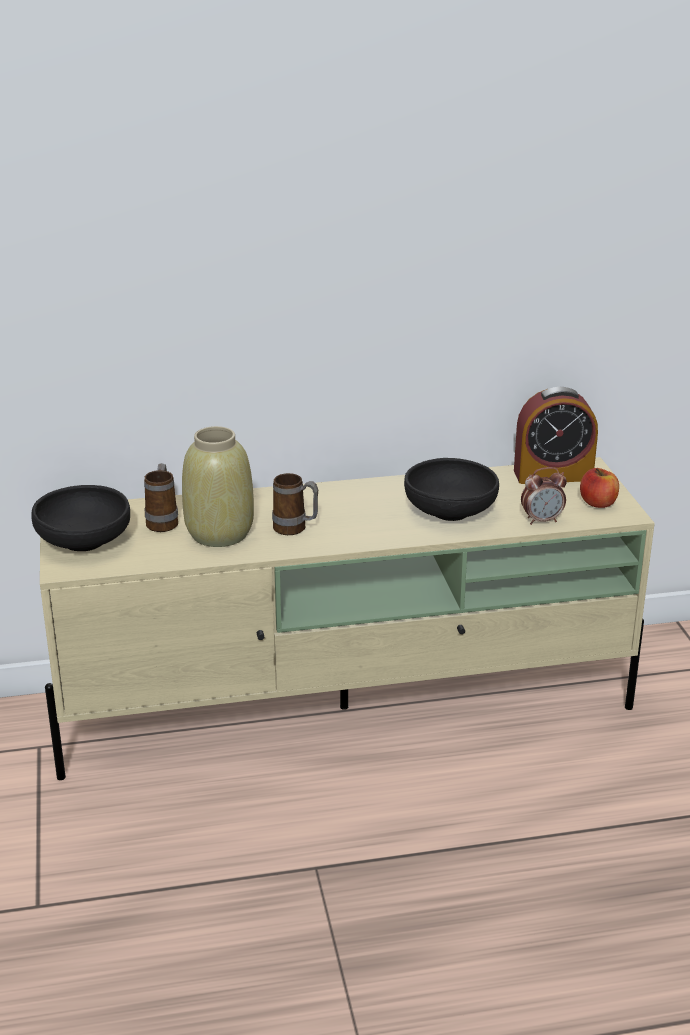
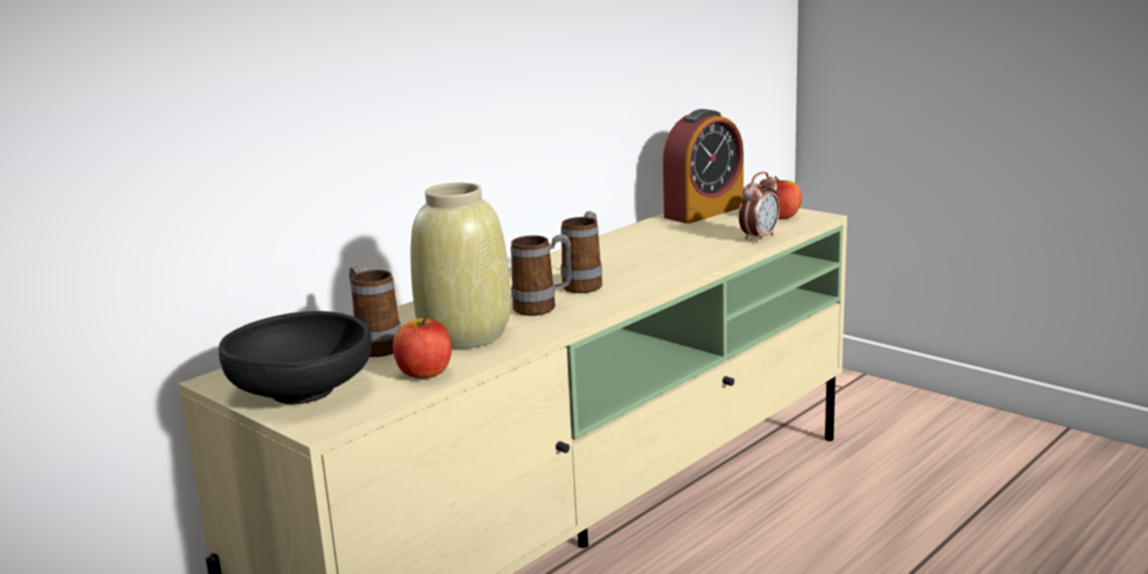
camera: 35 degrees left, 10 degrees down
(158, 555) = (424, 373): none -> apple
(353, 518) = (585, 284): none -> mug
(449, 511) = (668, 255): black bowl -> none

